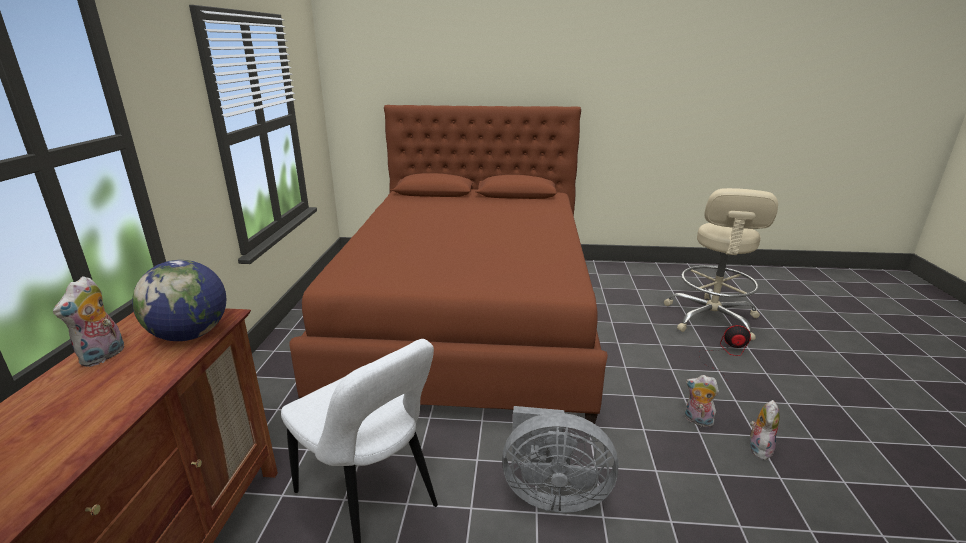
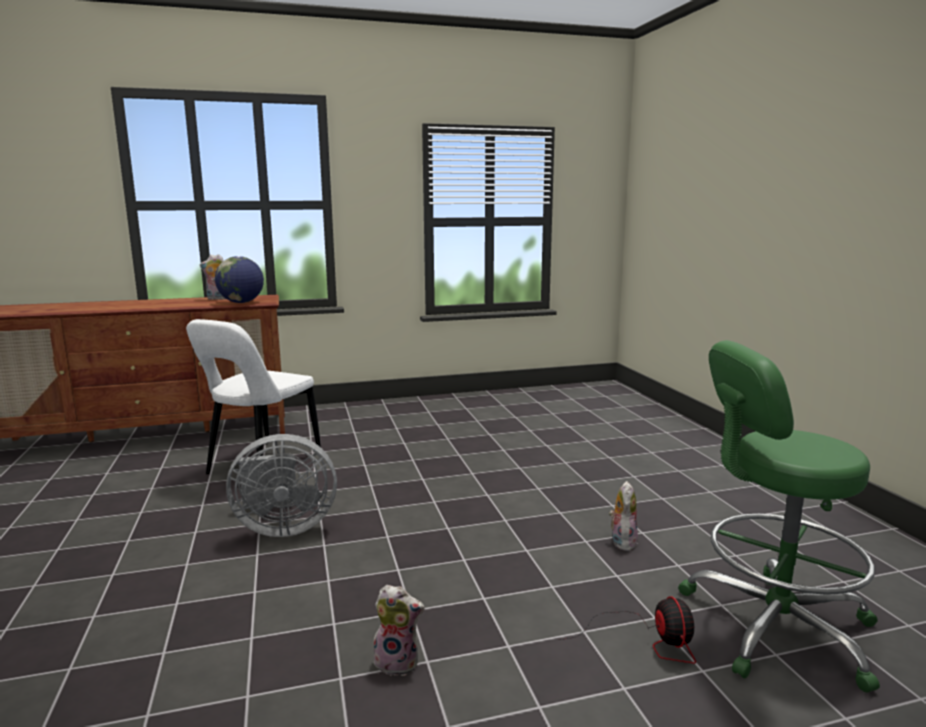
camera: 70 degrees right, 10 degrees down
(469, 316) = (551, 451): brown bed -> none
(552, 493) = (283, 527): grey fan -> grey fan turned 90 degrees counterclockwise
(697, 421) = (435, 608): plush toy -> plush toy (622, 541)
(711, 319) = (774, 627): beige stool -> green stool

